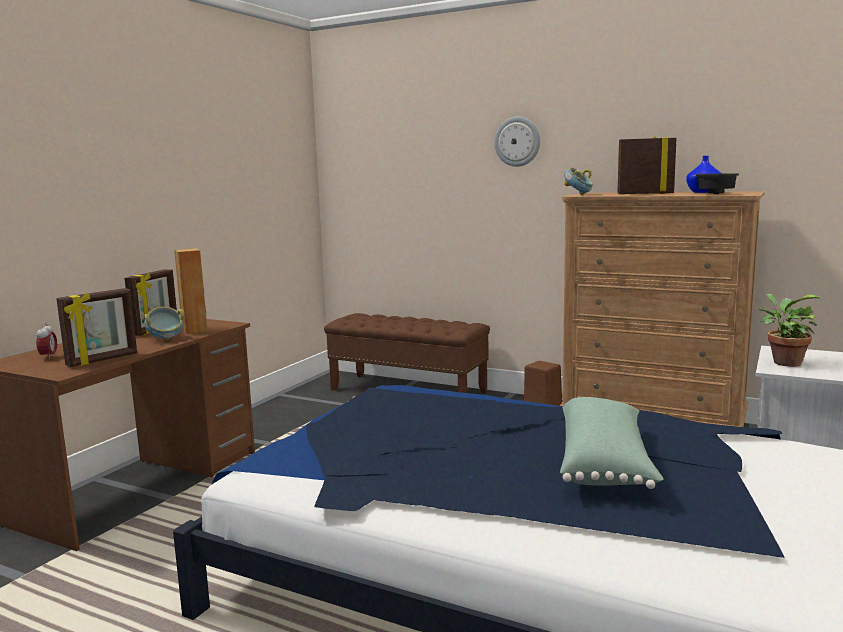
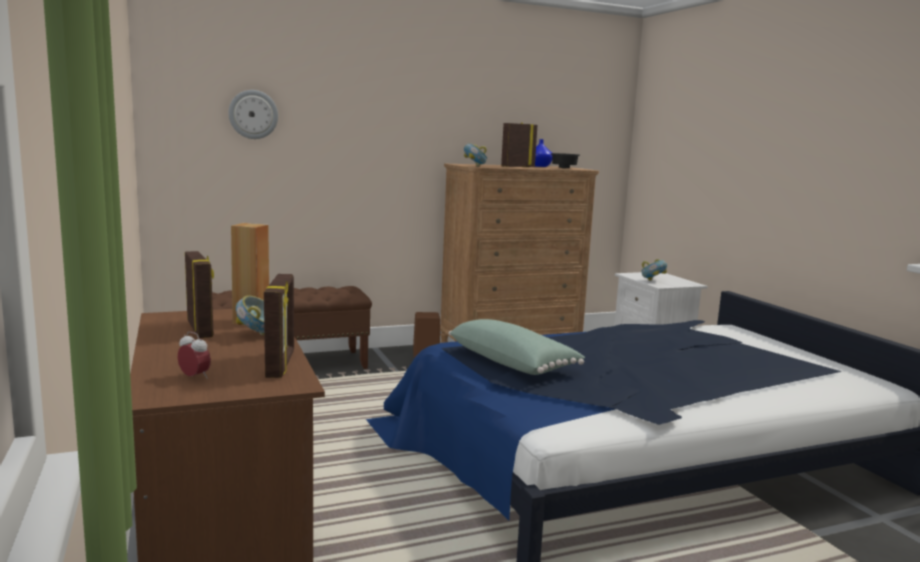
camera: 50 degrees left, 0 degrees up
(517, 141) = (384, 114): wall clock -> wall clock (253, 114)
(605, 463) = (694, 355): green pillow -> green pillow (512, 363)
(783, 362) = (652, 281): potted plant -> bowl

